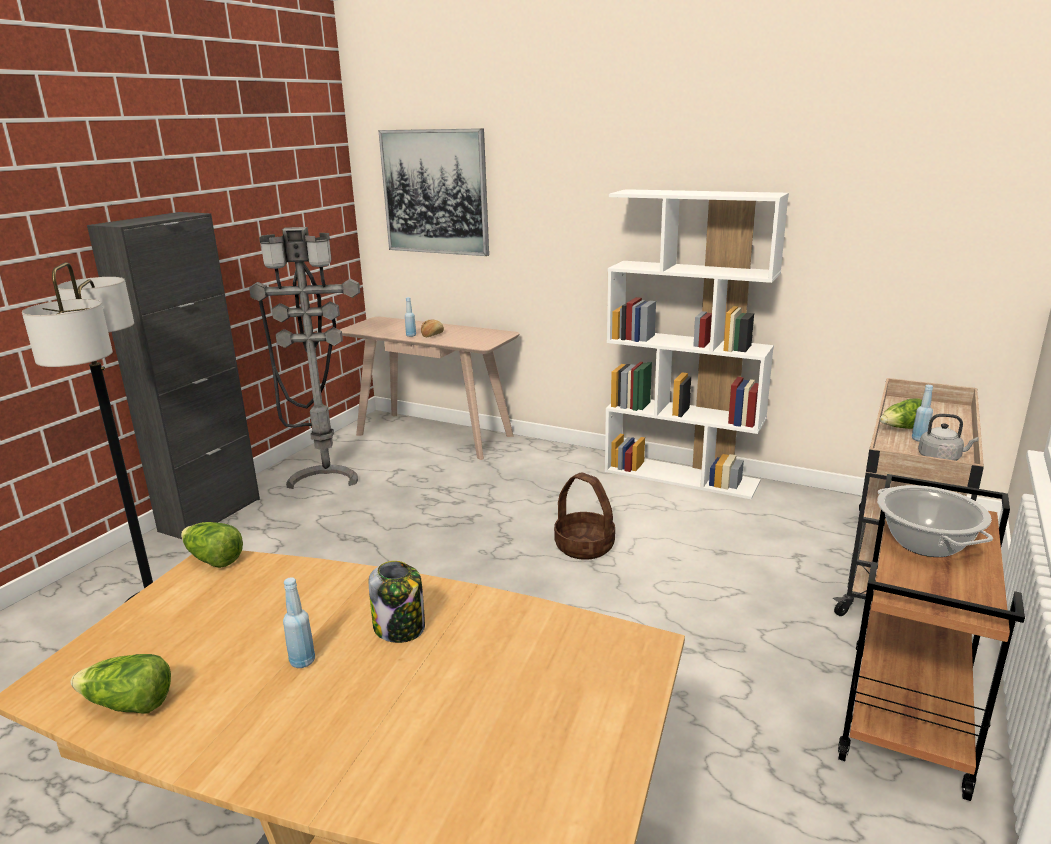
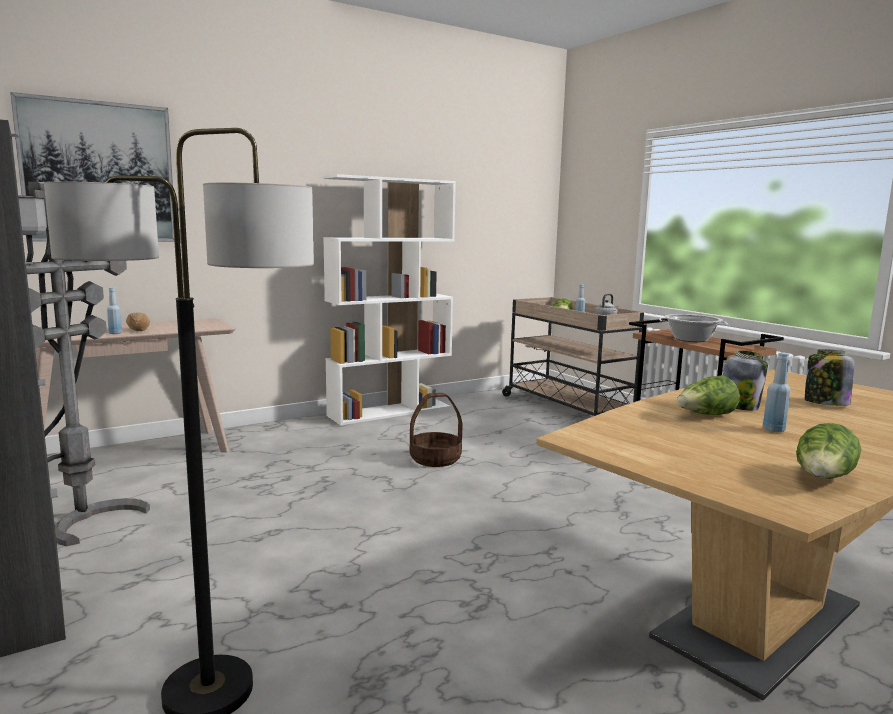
camera: 60 degrees left, 10 degrees down
(213, 559) = (572, 436): lettuce -> lettuce (705, 416)
(479, 693) = (825, 403): none -> jar

